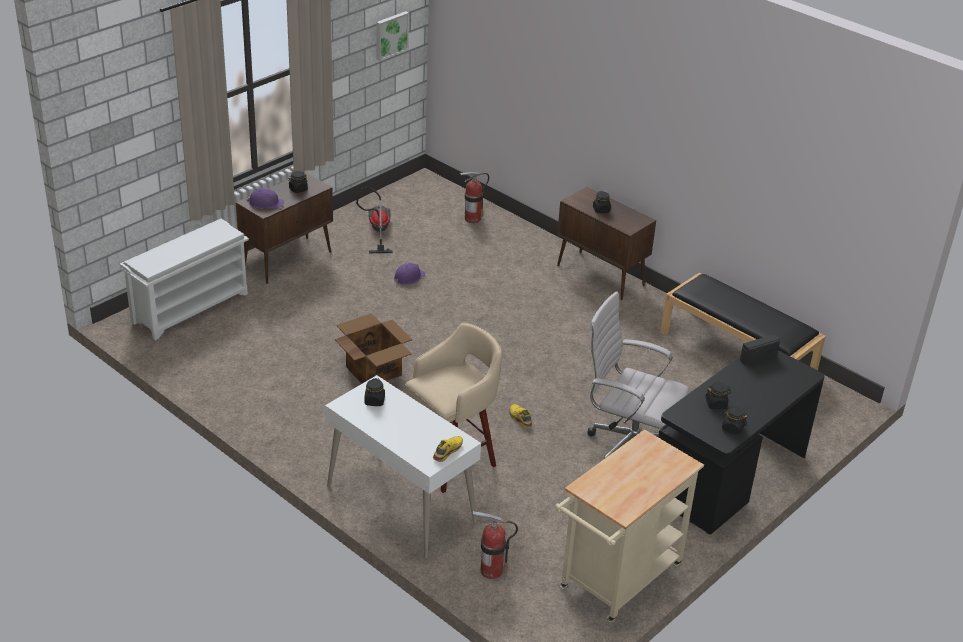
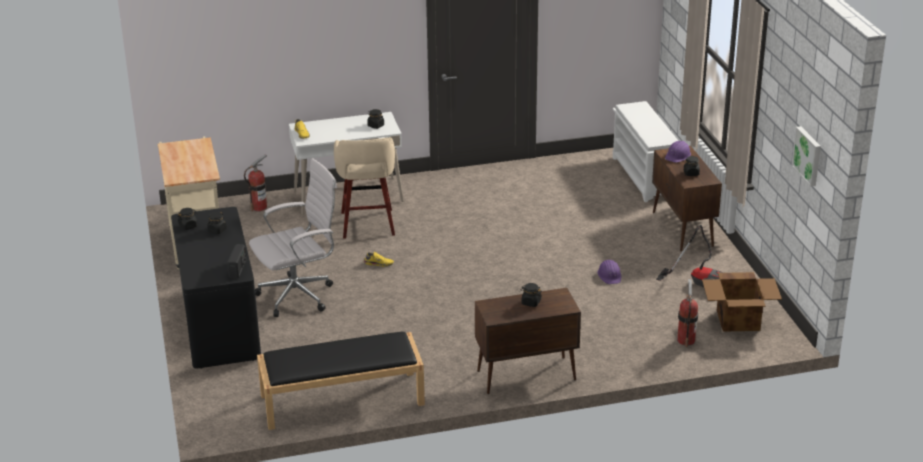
camera: 125 degrees right, 5 degrees down
(373, 370) = (495, 225): cardboard box -> cardboard box (739, 320)

